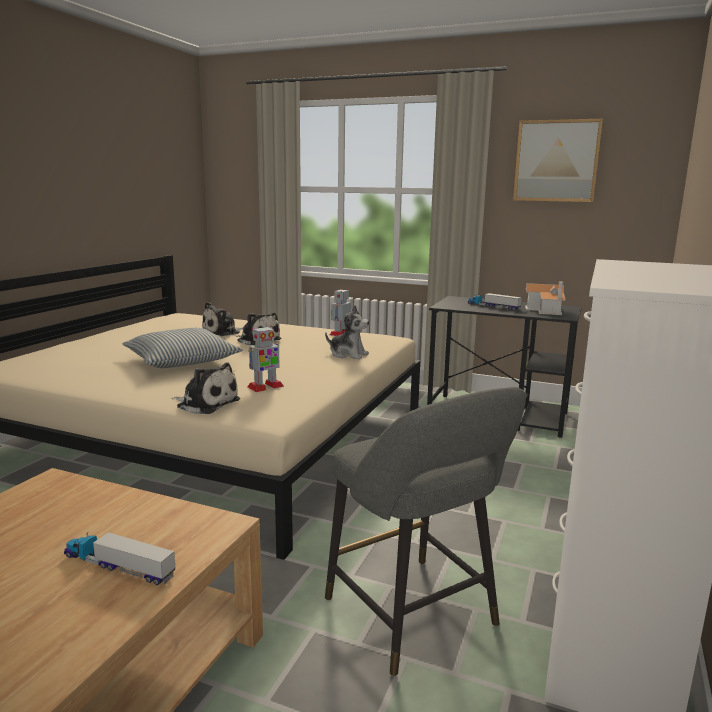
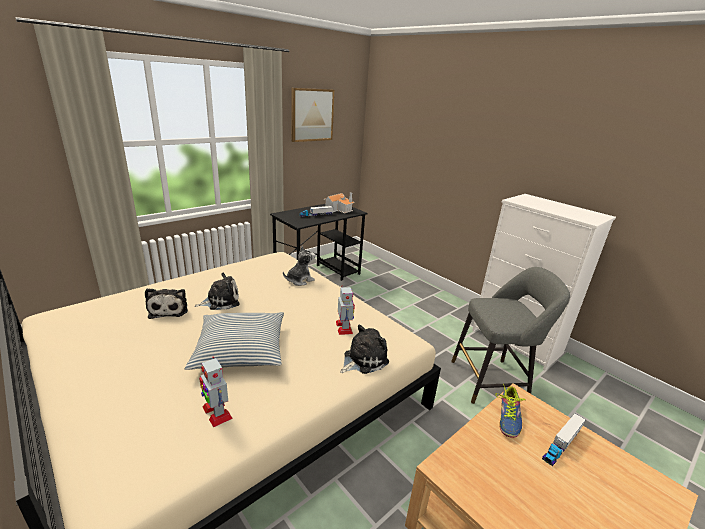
camera: 65 degrees left, 10 degrees up
(163, 517) = (508, 417): none -> shoe
(340, 333) = (244, 266): toy robot -> toy robot (216, 412)

